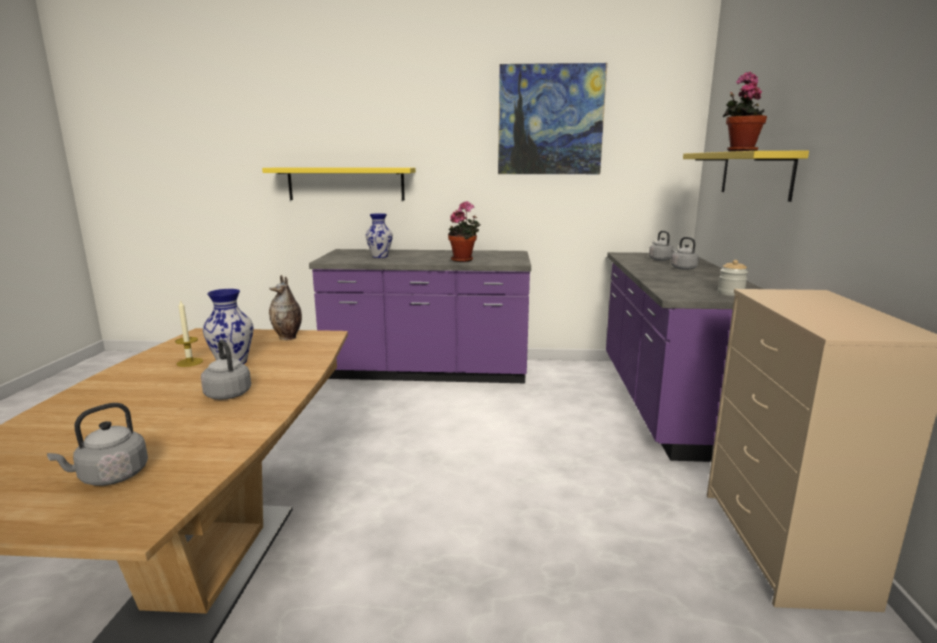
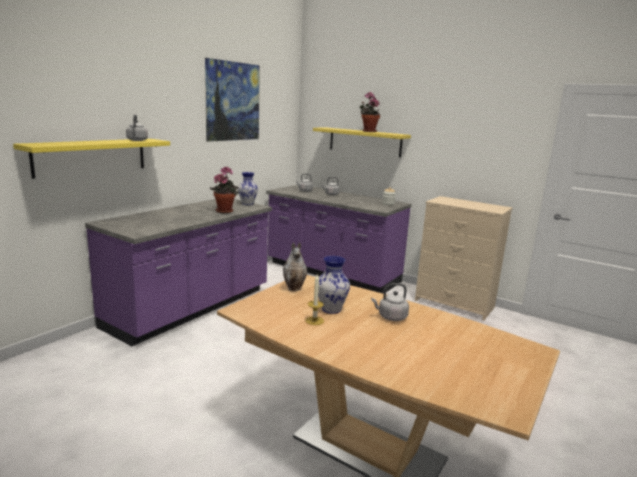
camera: 60 degrees left, 0 degrees up
(110, 477) = (489, 353): grey kettle -> grey kettle (137, 140)
(380, 256) = (160, 220): vase -> vase (247, 204)

